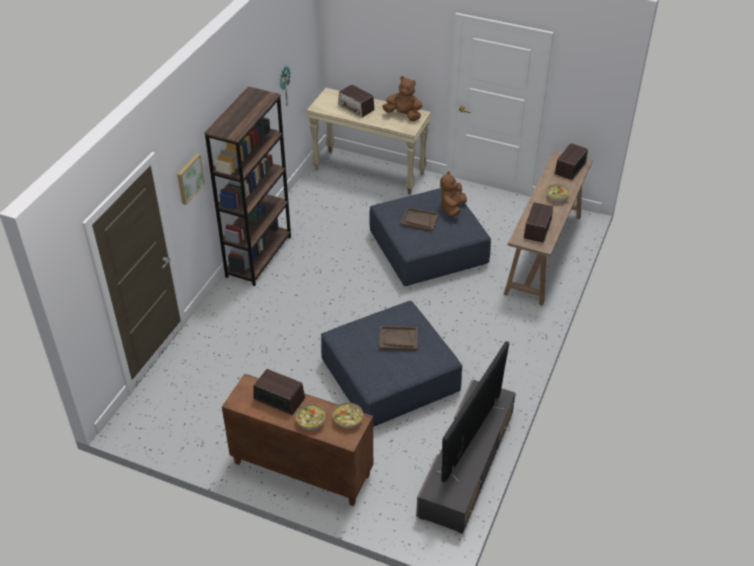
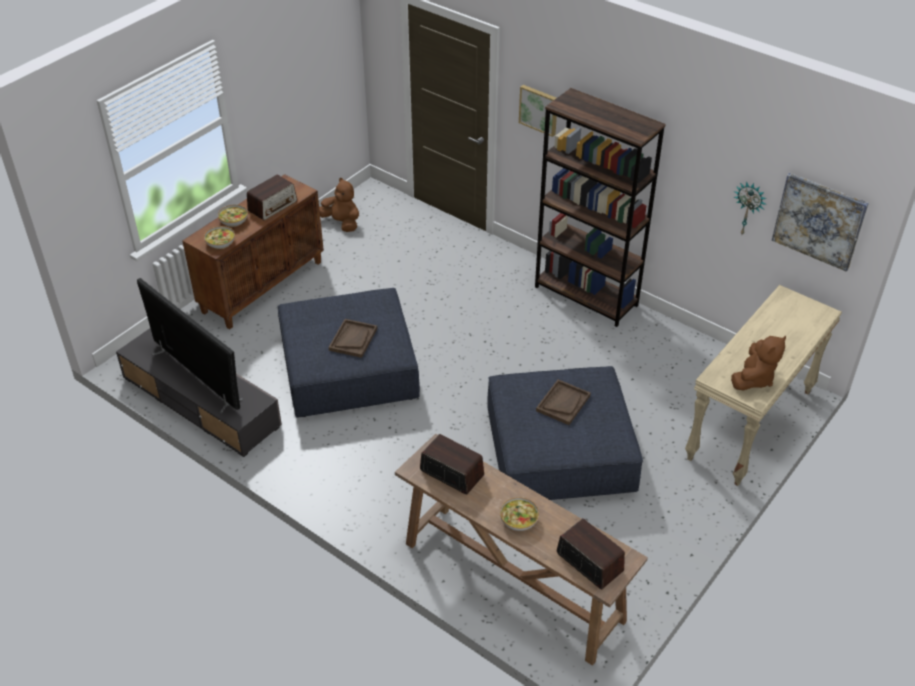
camera: 105 degrees right, 0 degrees up
(305, 51) = (819, 221): none -> picture
(356, 108) = (779, 333): radio -> none
(452, 208) = (581, 443): brown plush toy -> brown plush toy (342, 223)

